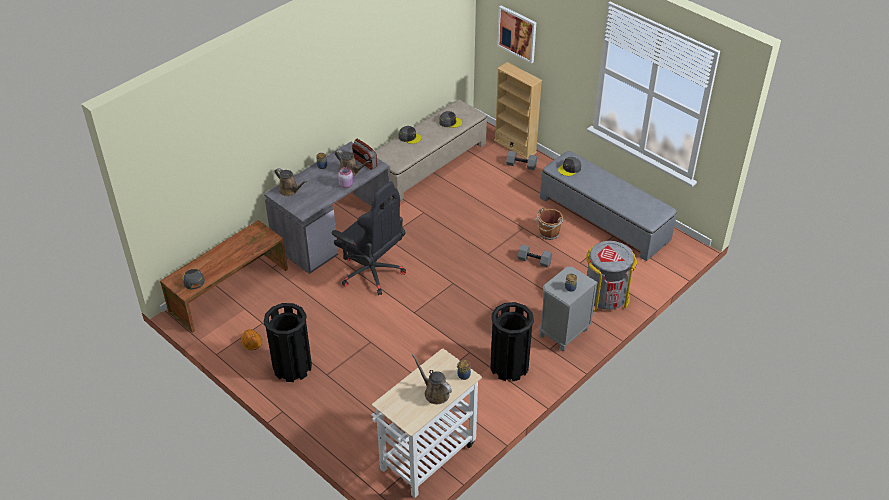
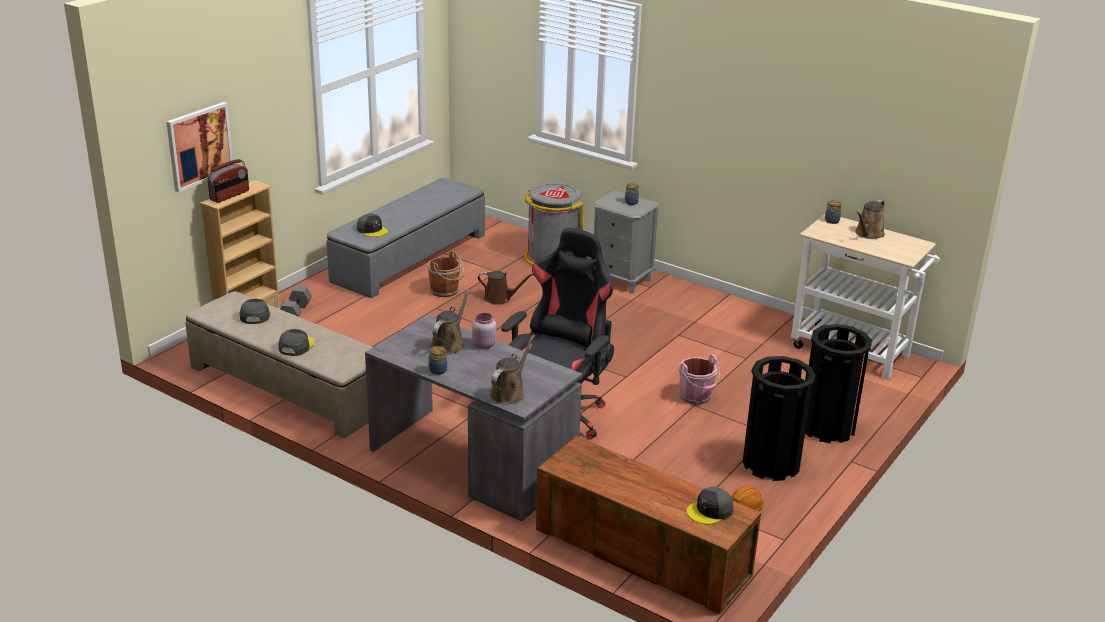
camera: 100 degrees left, 15 degrees down
(364, 162) = (422, 334): radio -> radio (230, 196)
(380, 345) = (696, 397): none -> pink bucket
(509, 366) = (688, 309): black trash can -> black trash can (827, 427)
(534, 260) = (500, 299): grey dumbbell -> brown watering can

